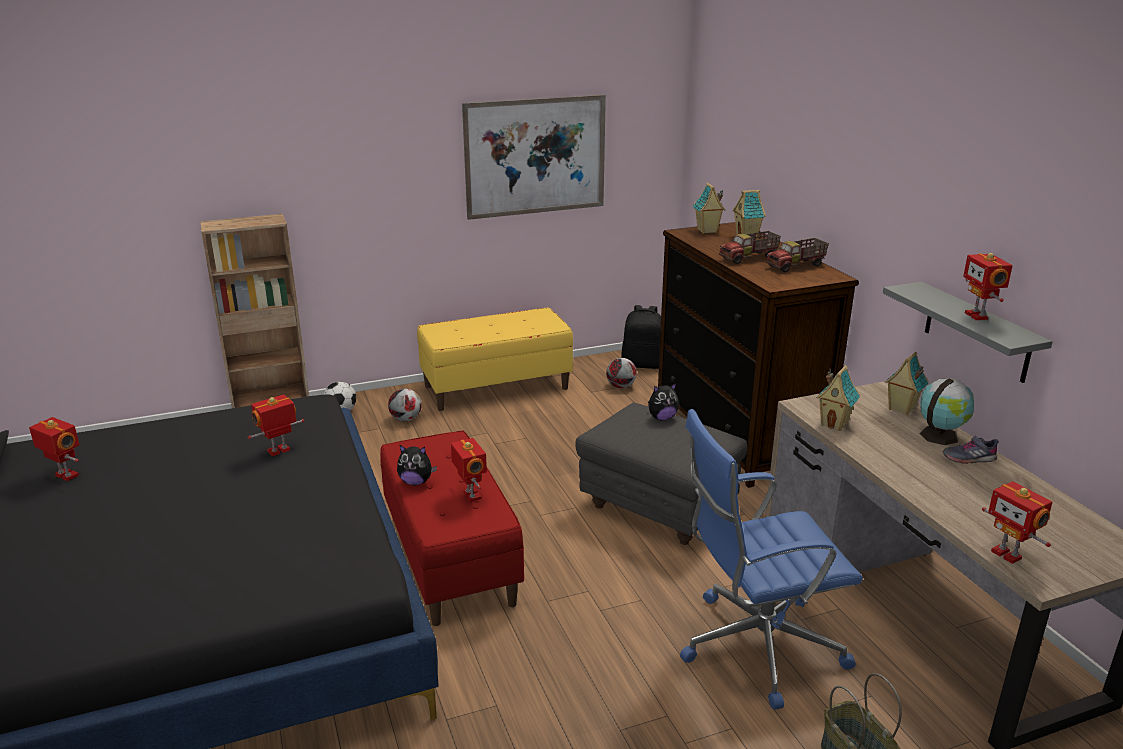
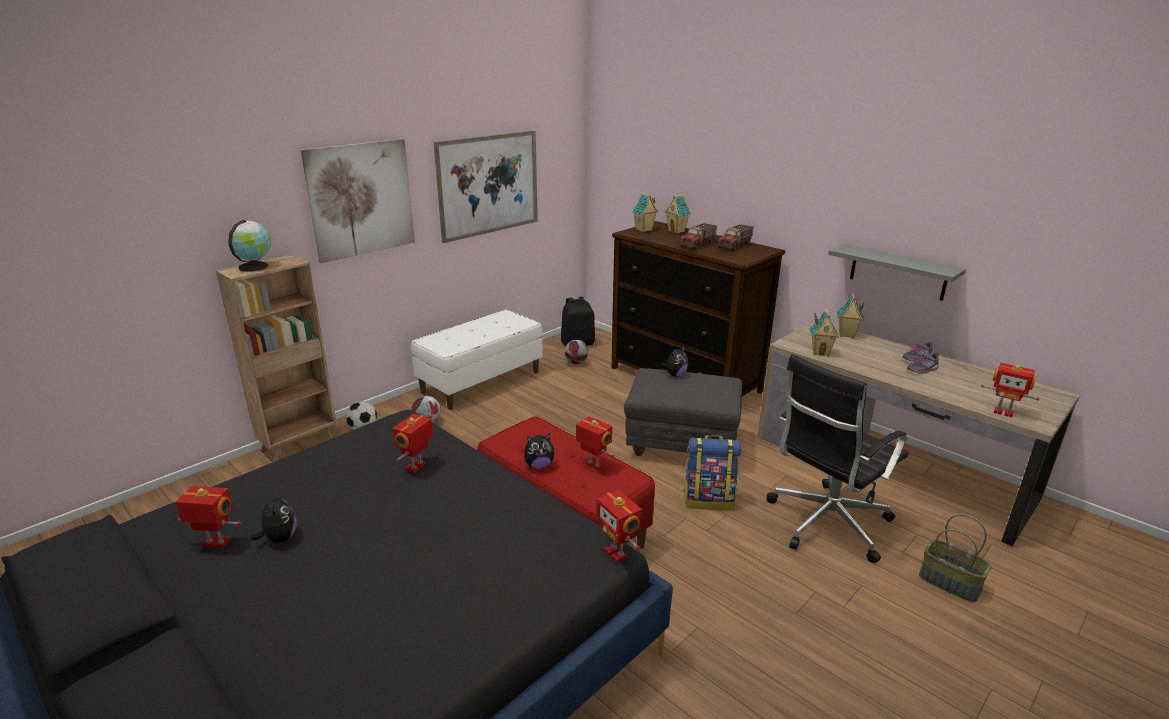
camera: 25 degrees left, 0 degrees up
(113, 484) = (279, 538): none -> plush toy
(367, 162) = (361, 199): none -> picture
(496, 387) = (481, 382): yellow bench -> white bench
(635, 578) = (708, 500): none -> backpack
(756, 646) = (825, 524): blue office chair -> black office chair
(940, 435) = (885, 347): globe -> globe (254, 266)
(956, 474) = (922, 369): none -> grey shoe
(977, 316) = (907, 260): toy robot -> toy robot (617, 553)

